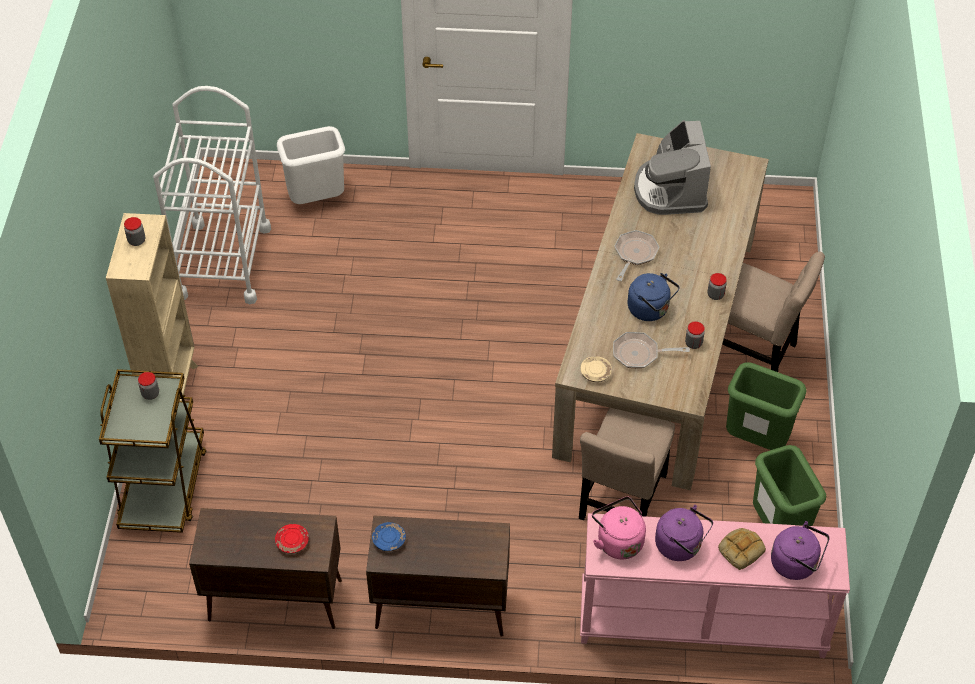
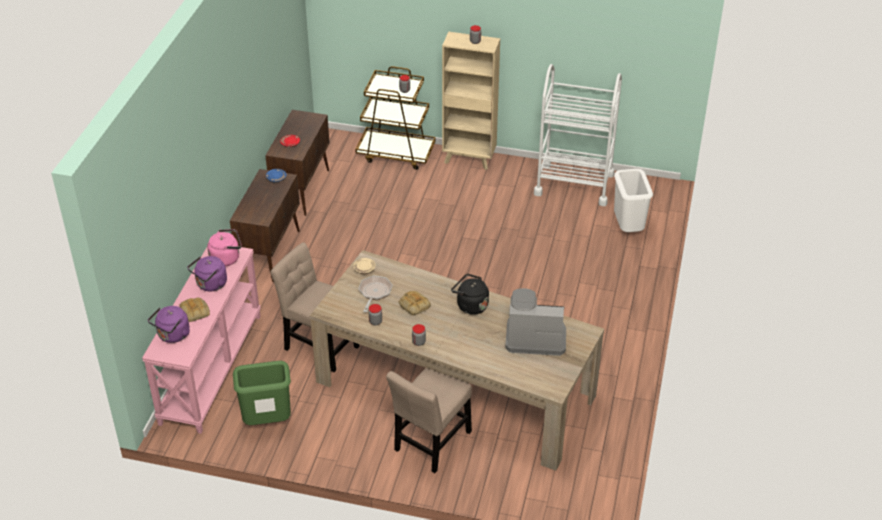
camera: 100 degrees right, 10 degrees down
(634, 254) = (470, 305): frying pan -> black kettle
(650, 310) = (413, 305): blue kettle -> bread
(756, 440) = (347, 427): green trash can -> none

